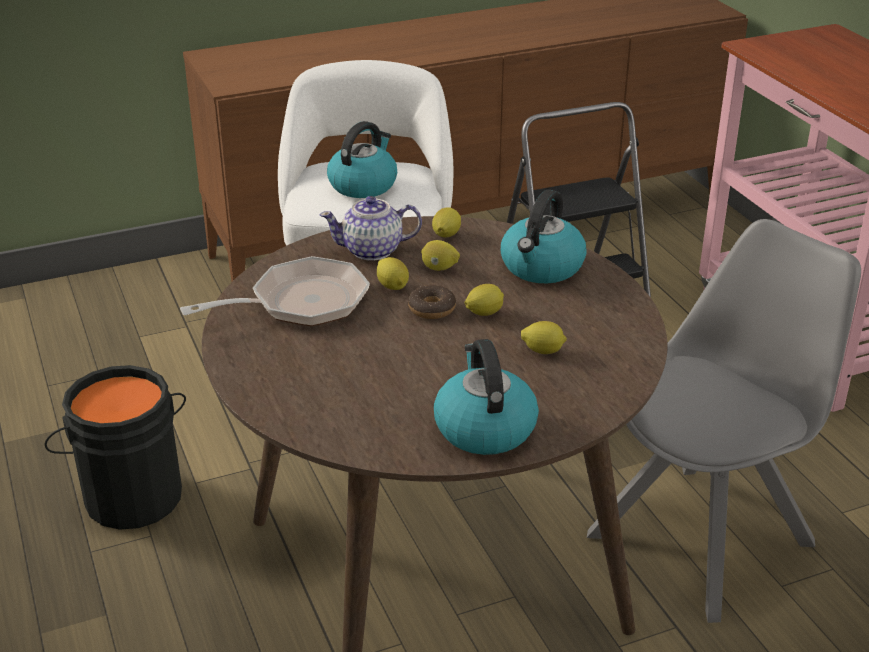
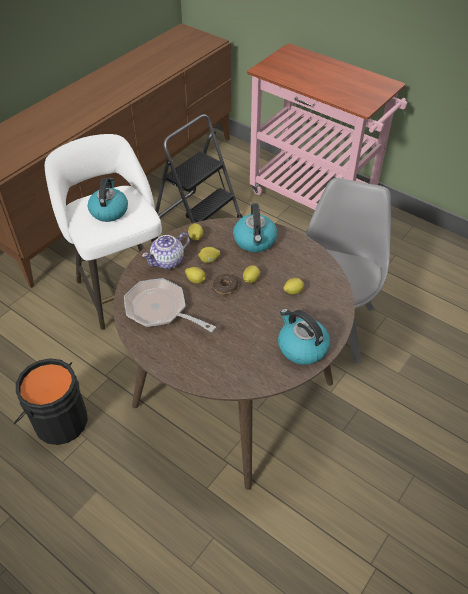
camera: 30 degrees left, 15 degrees up
(300, 303) = (160, 310): frying pan -> frying pan turned 90 degrees counterclockwise

